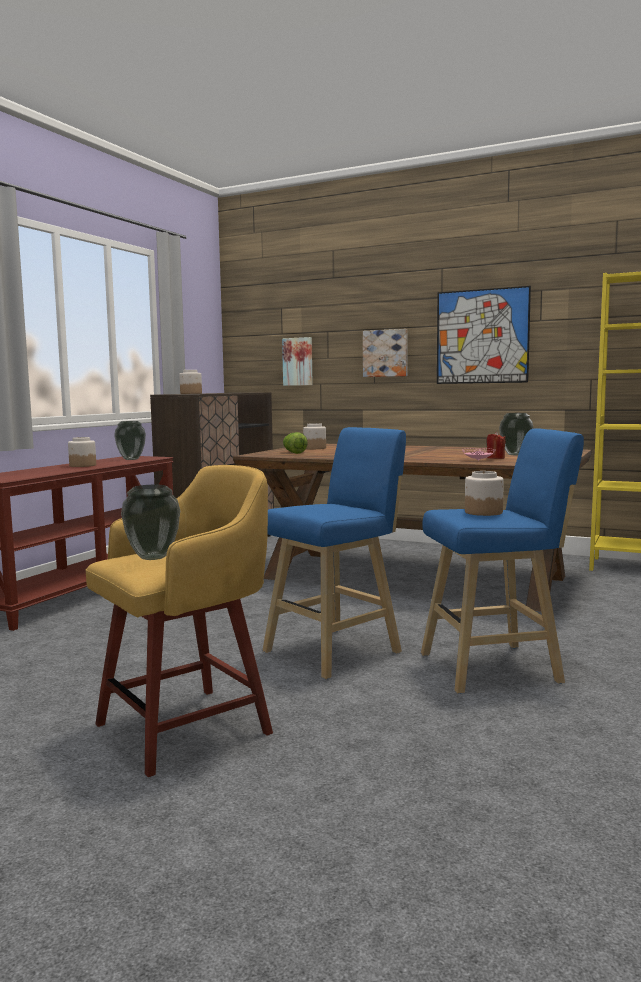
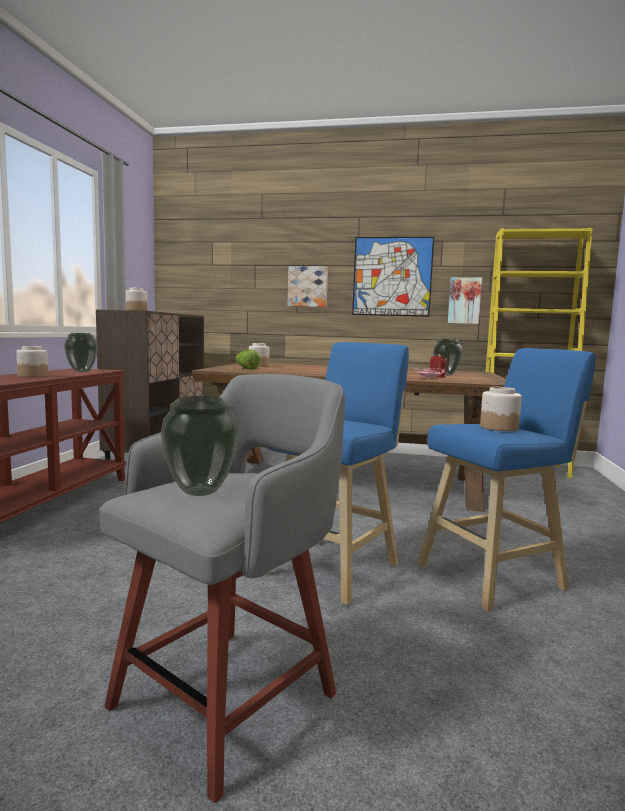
camera: 15 degrees left, 0 degrees up
(189, 727) = (230, 696): yellow stool -> grey stool
(298, 361) = (227, 290): picture -> picture (464, 300)

